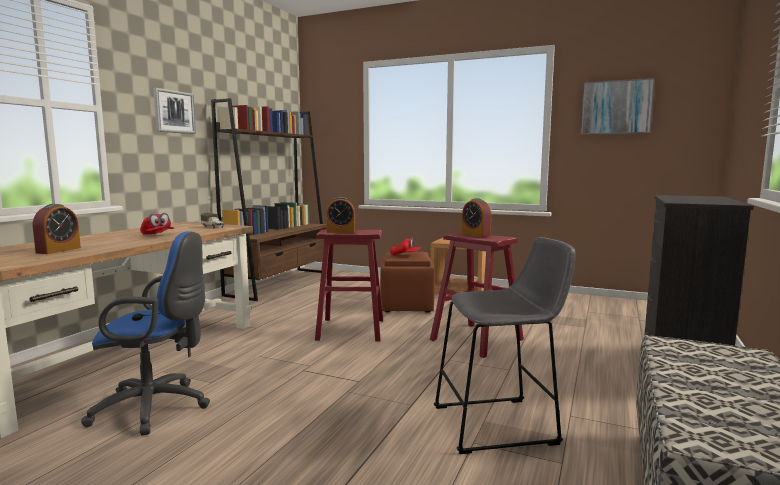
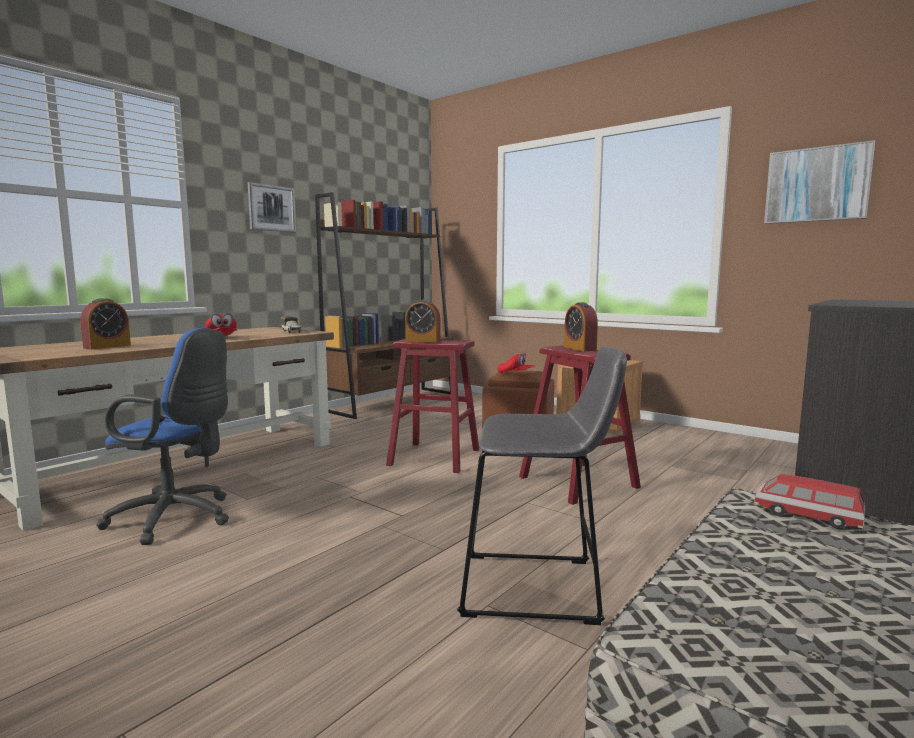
camera: 15 degrees right, 0 degrees up
(704, 350) = (807, 516): none -> toy car

